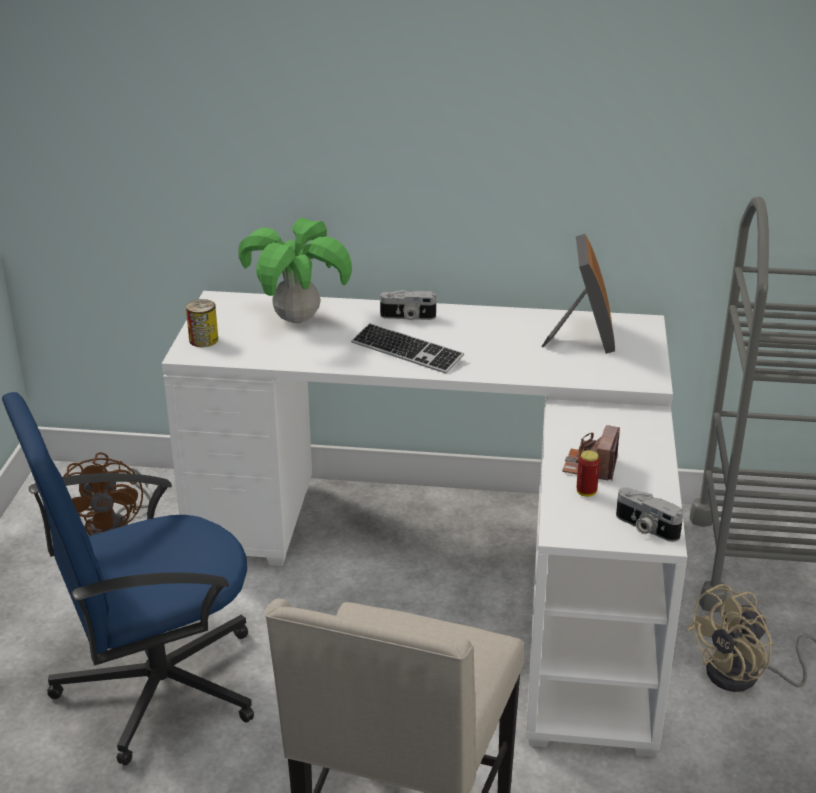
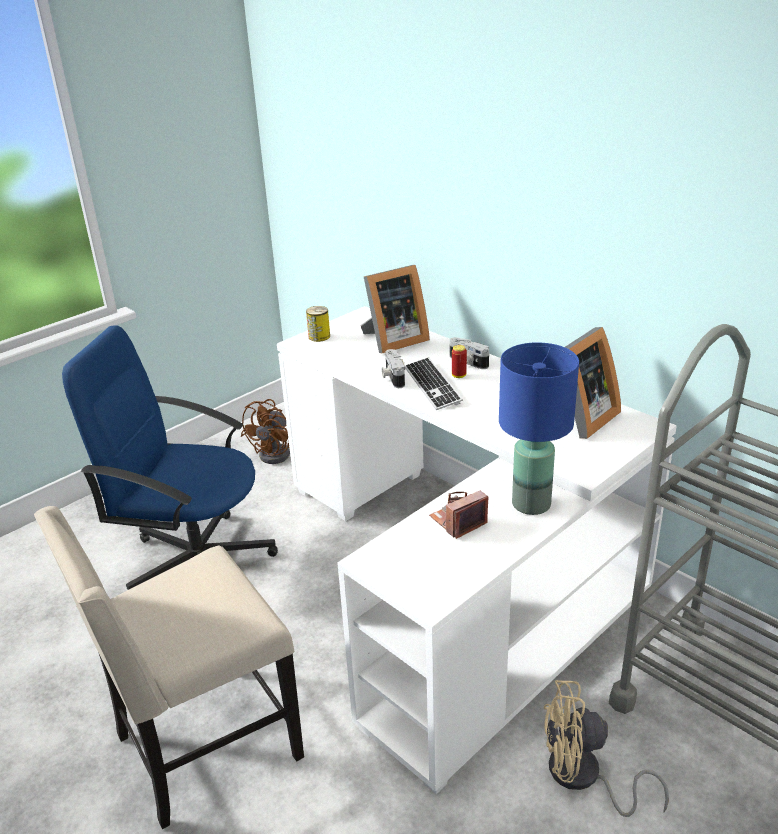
camera: 40 degrees right, 0 degrees up
(296, 319) = (393, 340): potted plant -> picture frame
(586, 492) = (426, 539): can -> can (459, 376)
(629, 427) = (531, 504): none -> blue table lamp
(645, 528) = (431, 587): camera -> camera (392, 377)

